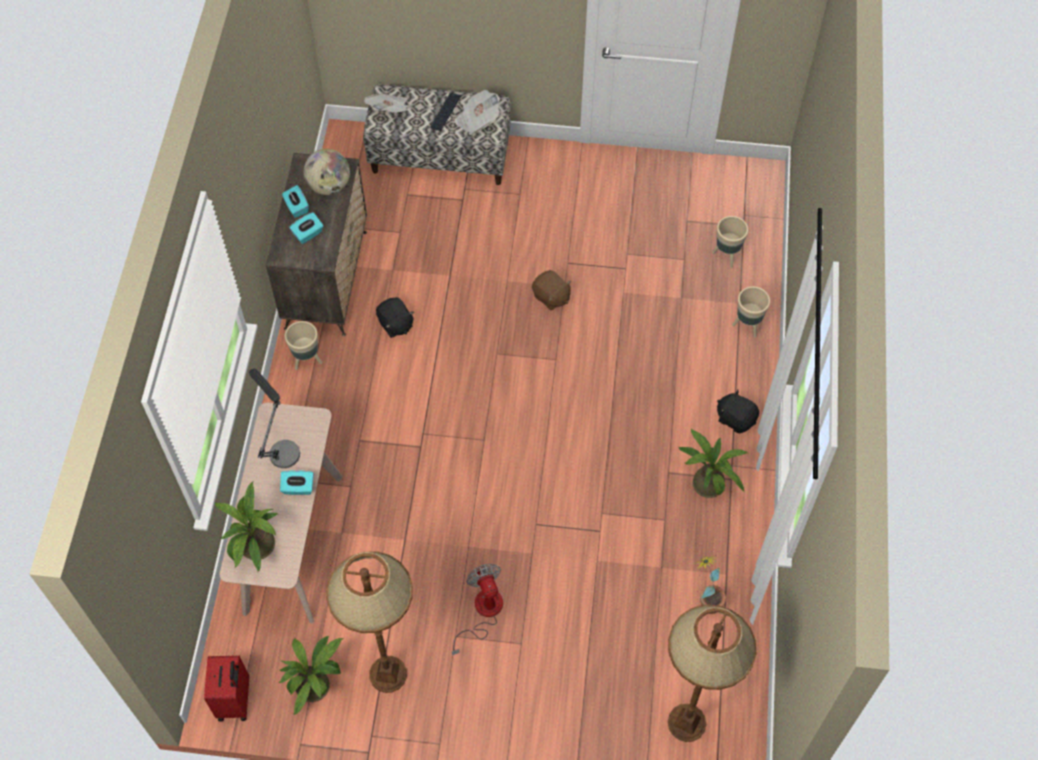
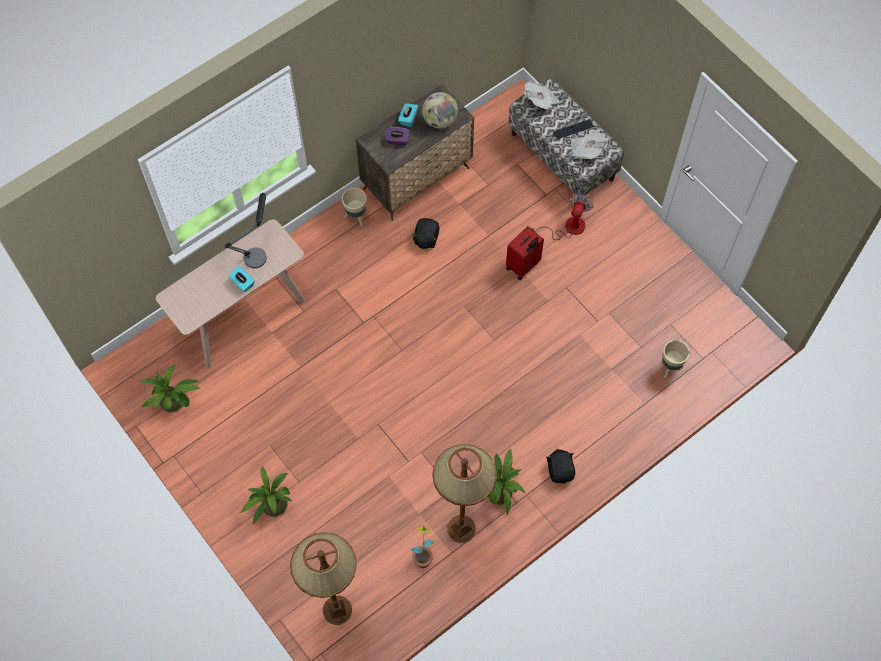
camera: 45 degrees right, 5 degrees up
(235, 700) = (129, 373): red suitcase -> red suitcase (523, 266)
(255, 549) = (187, 296): potted plant -> potted plant (271, 506)
(308, 234) = (397, 140): turquoise tissue box -> purple tissue box
(388, 674) = (215, 431): brown floor lamp -> brown floor lamp (461, 529)
(483, 612) = (297, 446): fan -> fan (567, 227)
(551, 297) = (532, 300): brown plush toy -> none
(747, 326) = (632, 422): beige planter -> none

